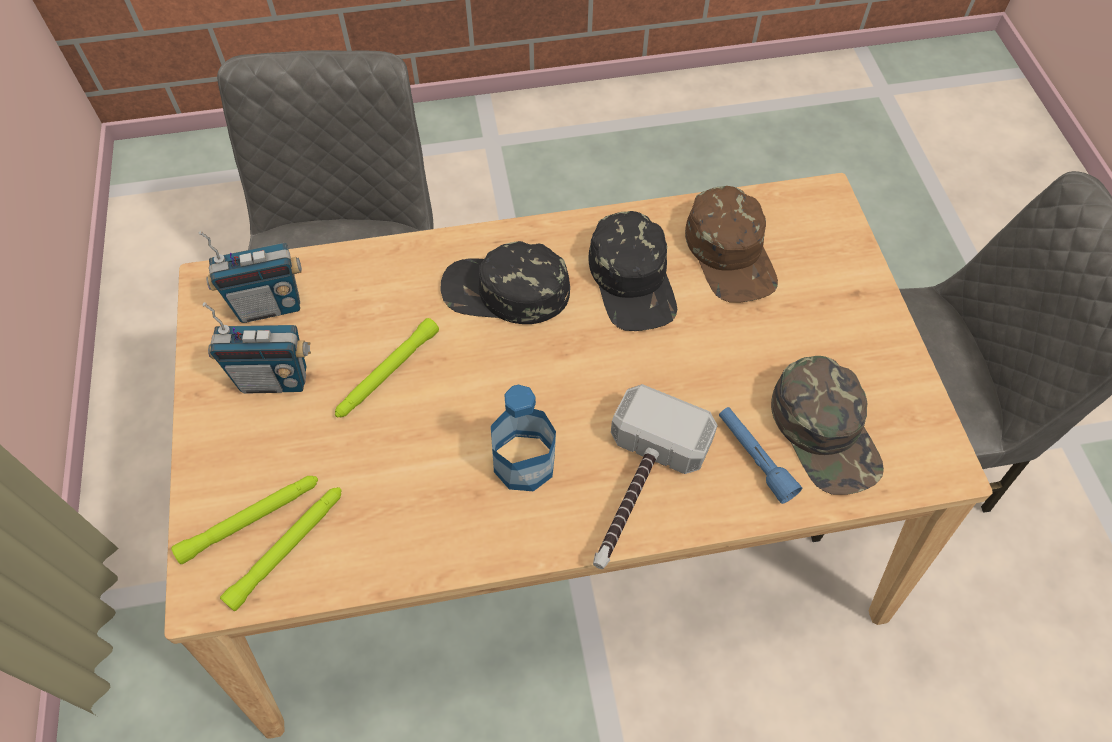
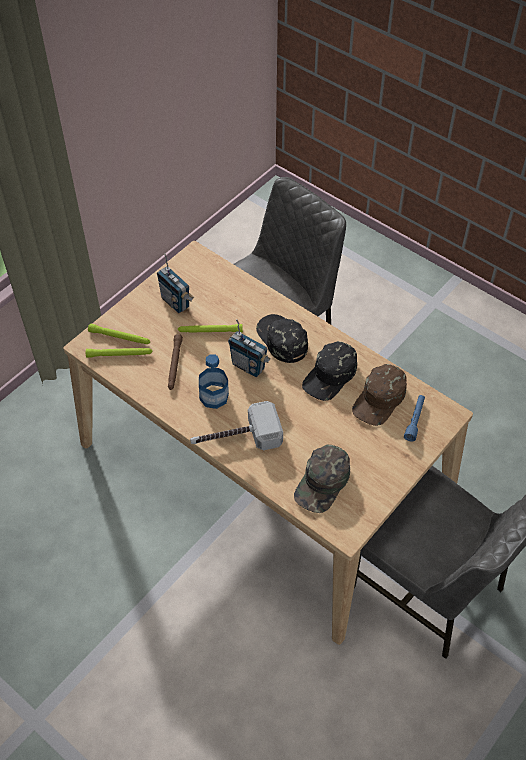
camera: 50 degrees right, 5 degrees down
(269, 306) = (203, 277): radio -> radio (248, 366)
(401, 475) = (174, 365): none -> brown flashlight
(754, 458) = (286, 466): blue flashlight -> blue flashlight (415, 420)

